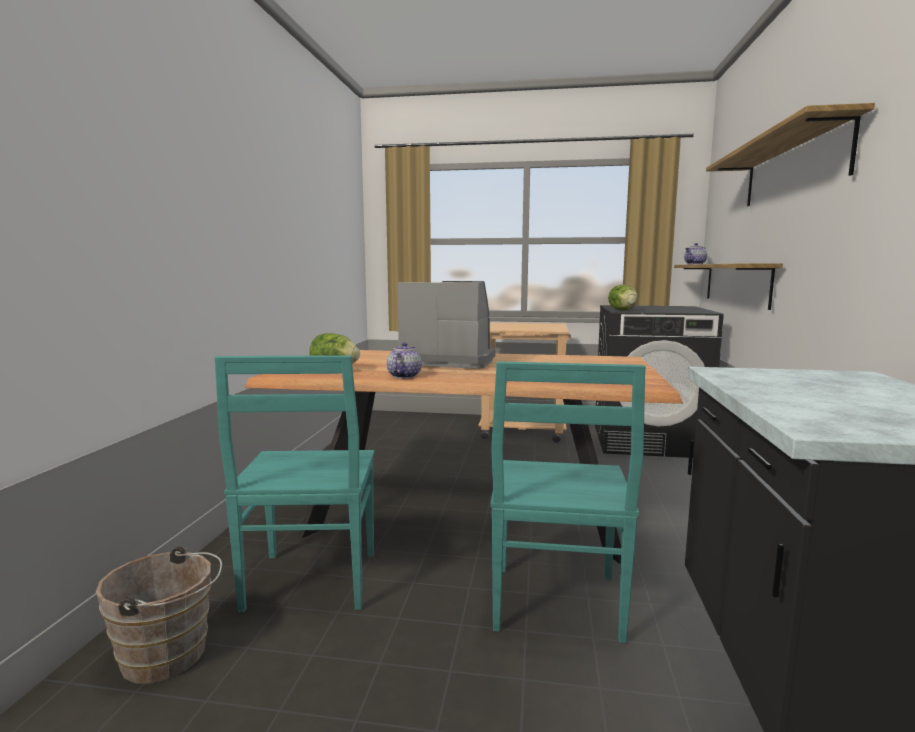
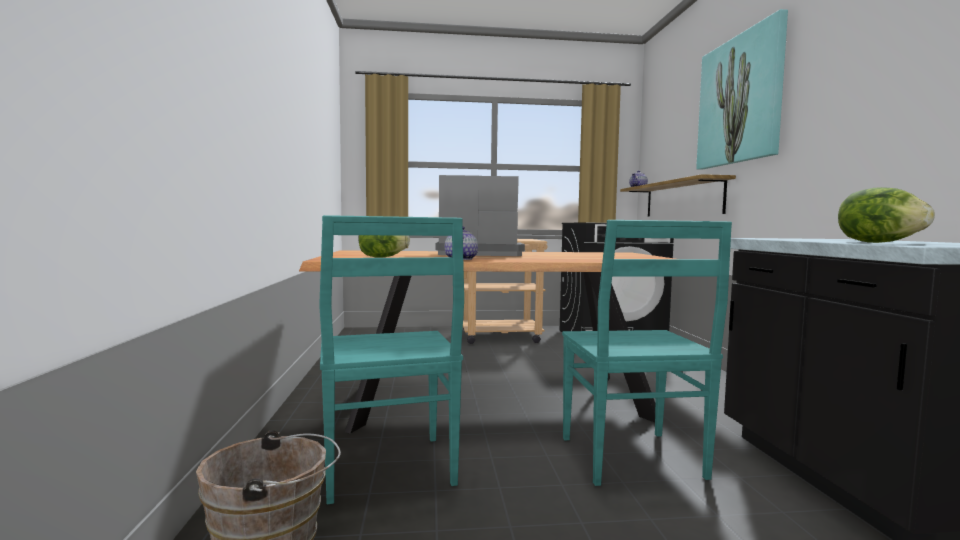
camera: 15 degrees left, 5 degrees down
(623, 310) = (593, 222): lettuce -> lettuce (879, 242)
(792, 168) = (740, 100): shelf -> picture

